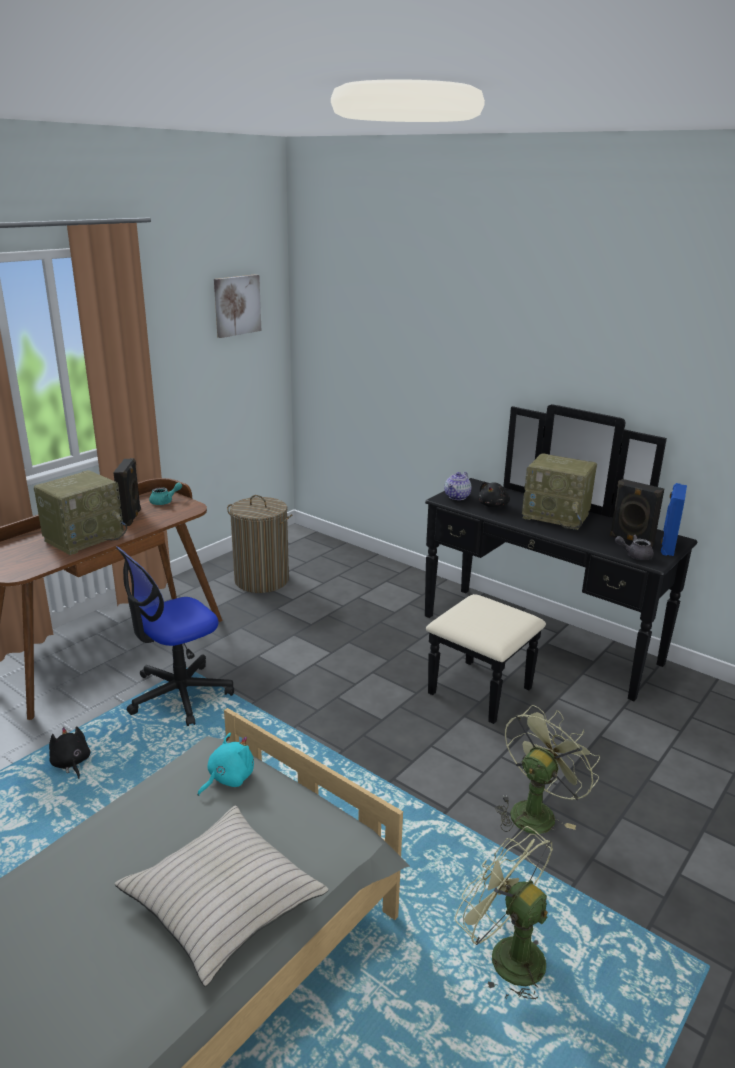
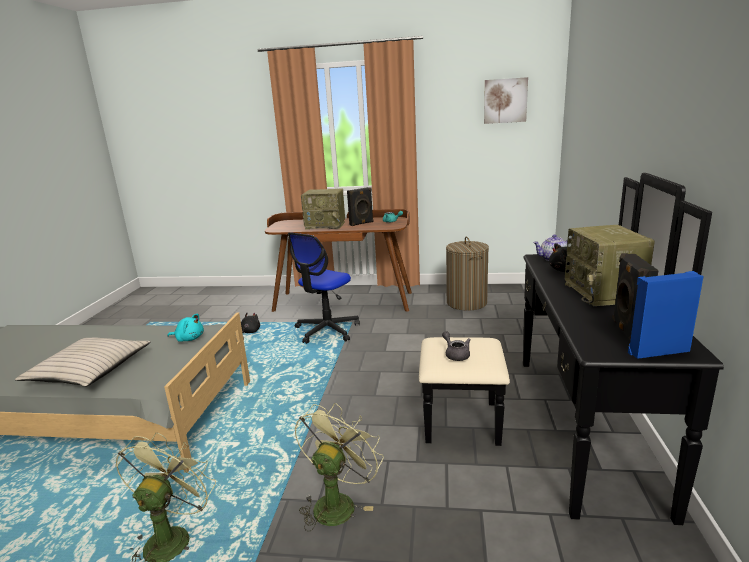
camera: 60 degrees right, 5 degrees down
(179, 694) = (327, 330): office chair -> office chair turned 75 degrees counterclockwise
(536, 811) = (337, 502): green fan -> green fan turned 75 degrees counterclockwise
(634, 555) = (592, 340): grey teapot -> grey teapot (456, 354)

